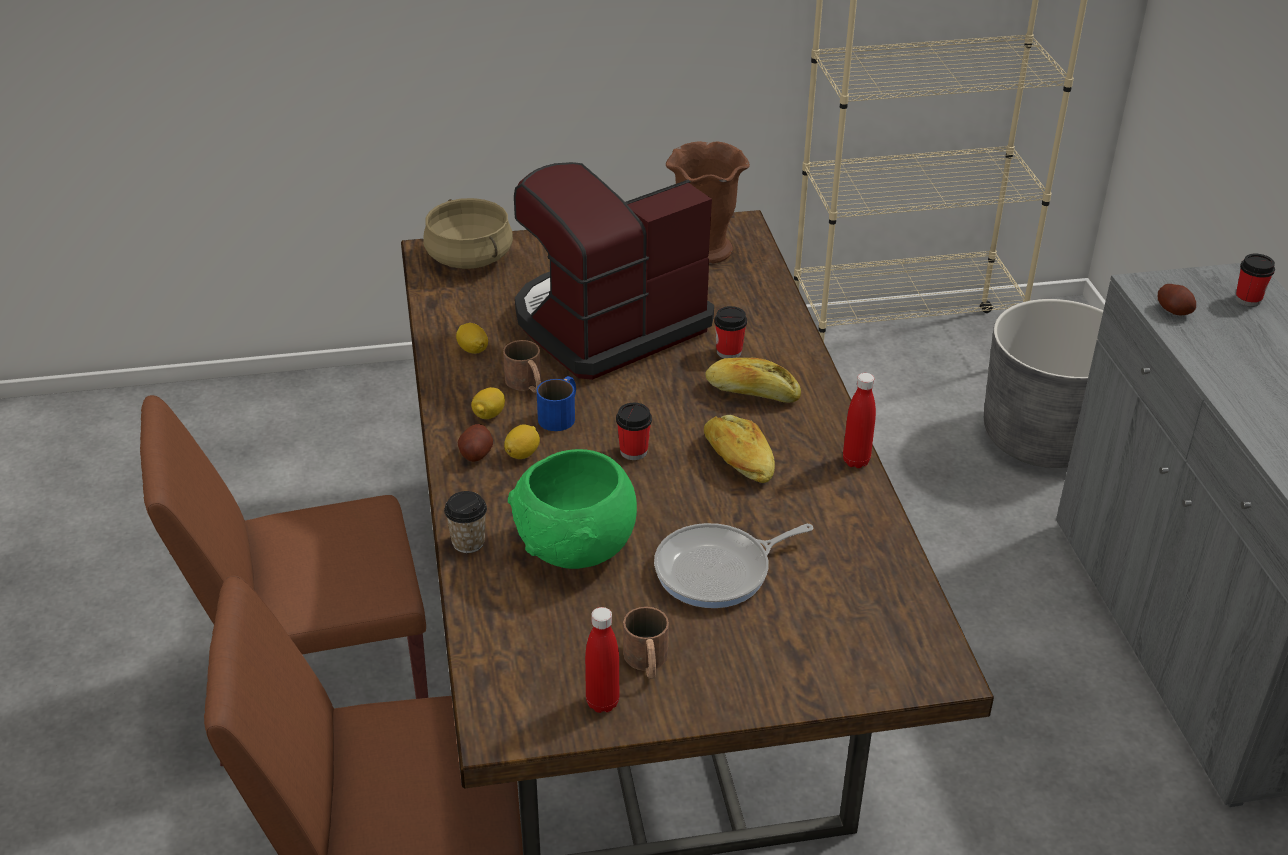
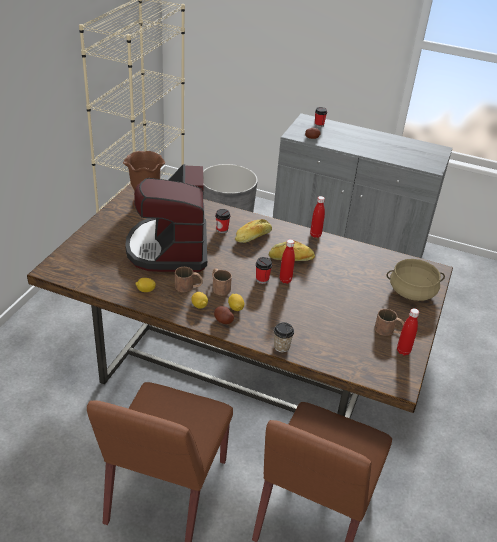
camera: 60 degrees left, 0 degrees up
(470, 258) = (71, 261): beige cooking pot -> beige cooking pot (412, 291)
(561, 414) = (219, 287): blue mug -> brown mug
(575, 549) = (310, 320): green bowl -> none
(662, 478) = (285, 280): none -> red bottle
(718, 571) = (351, 292): frying pan -> none

